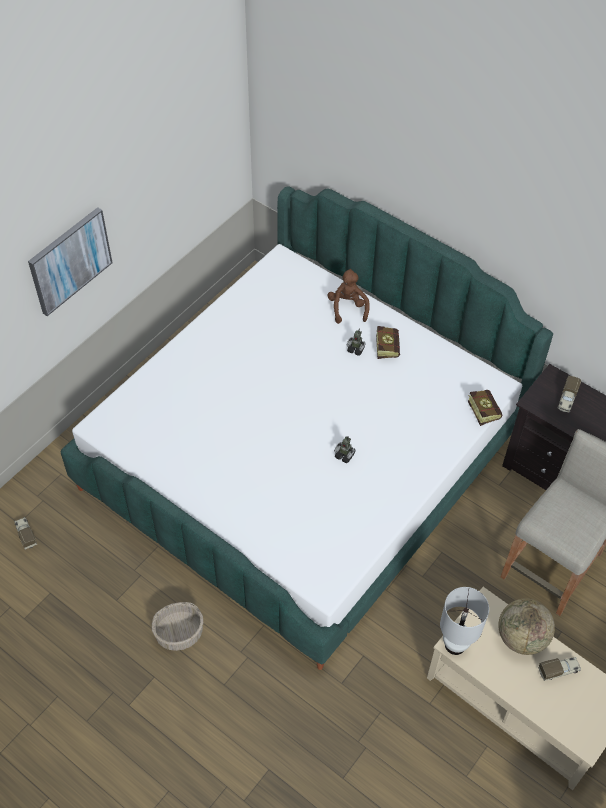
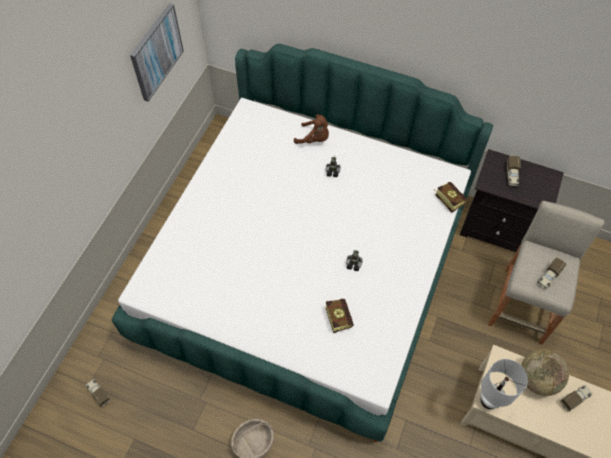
camera: 15 degrees left, 5 degrees up
(70, 260) = (79, 156): picture -> picture (156, 52)
(347, 308) = (314, 139): brown plush toy -> brown plush toy turned 135 degrees clockwise
(386, 346) = (356, 163): book -> book (337, 315)
(569, 523) = (548, 277): none -> toy truck

